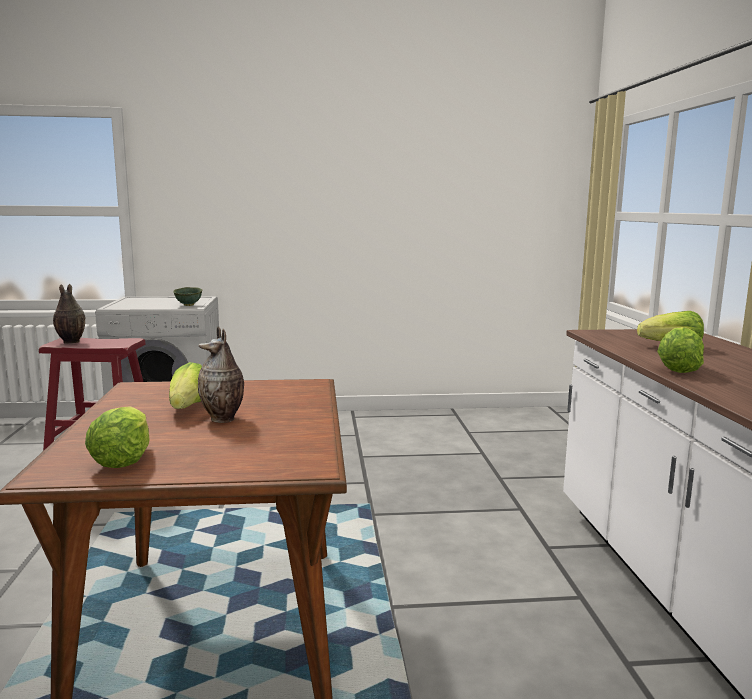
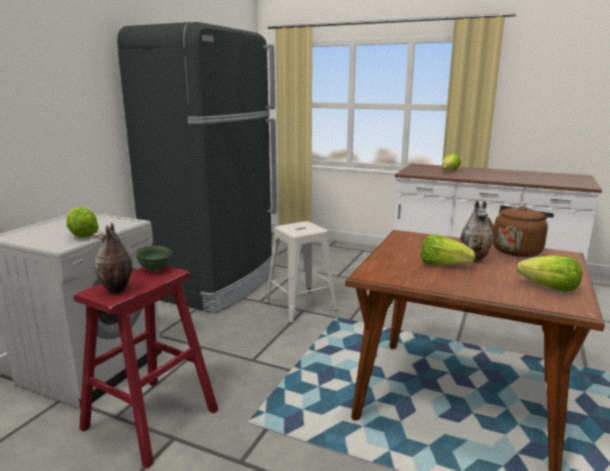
camera: 60 degrees left, 5 degrees up
(189, 305) = (114, 222): green bowl -> green bowl (155, 269)
(299, 437) = (517, 250): none -> brown kettle
(374, 427) = (215, 284): none -> black fridge
(375, 478) = (301, 306): none -> white stool
(678, 369) = (494, 178): lettuce -> lettuce (82, 235)

